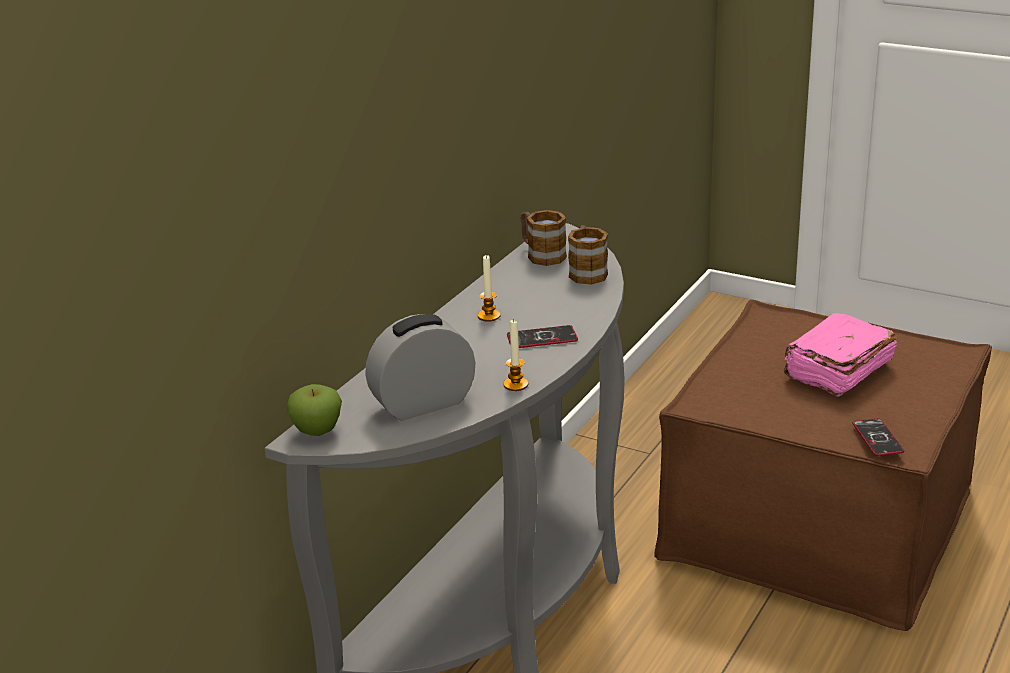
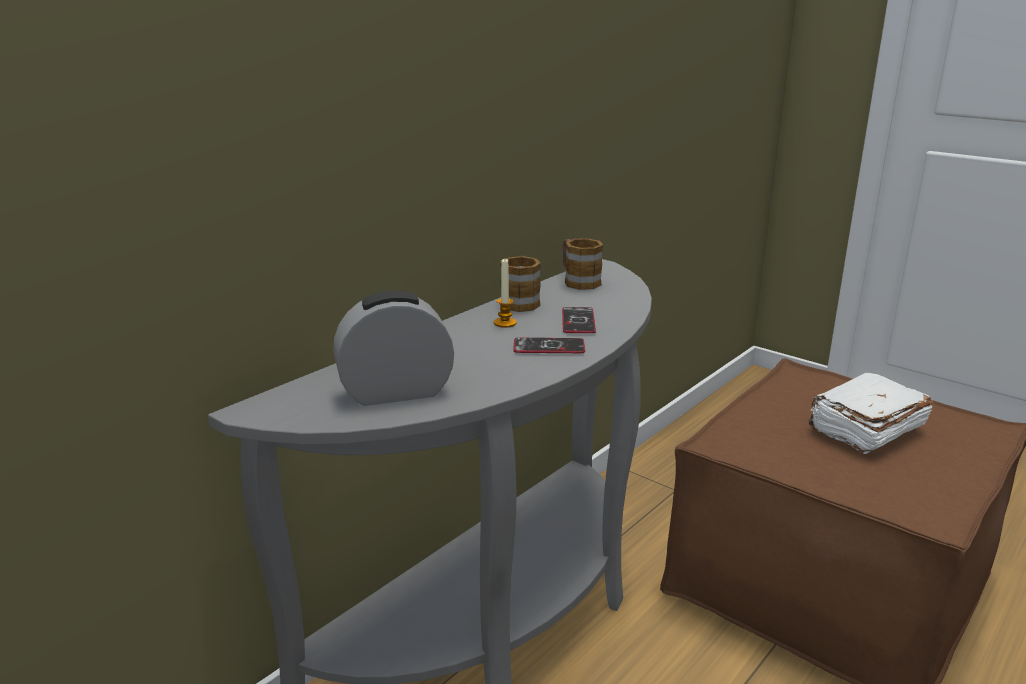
camera: 10 degrees right, 5 degrees down
(317, 431) = (271, 405): apple -> none
(515, 385) = (502, 386): candle -> none
(586, 271) = (616, 297): mug -> mug (521, 301)
(837, 371) = (865, 429): pink book -> white book
(877, 438) = (906, 502): phone -> phone (578, 321)

